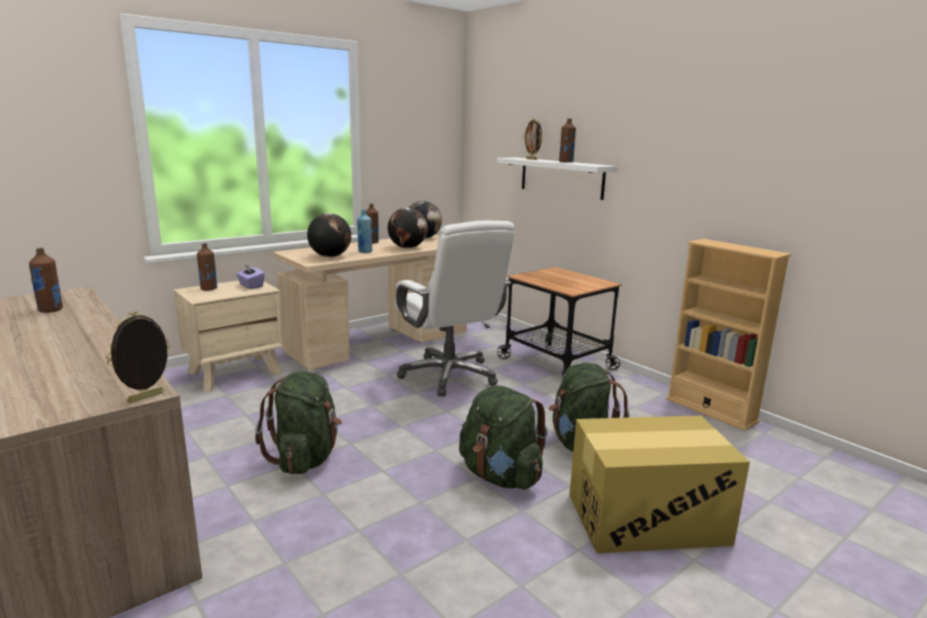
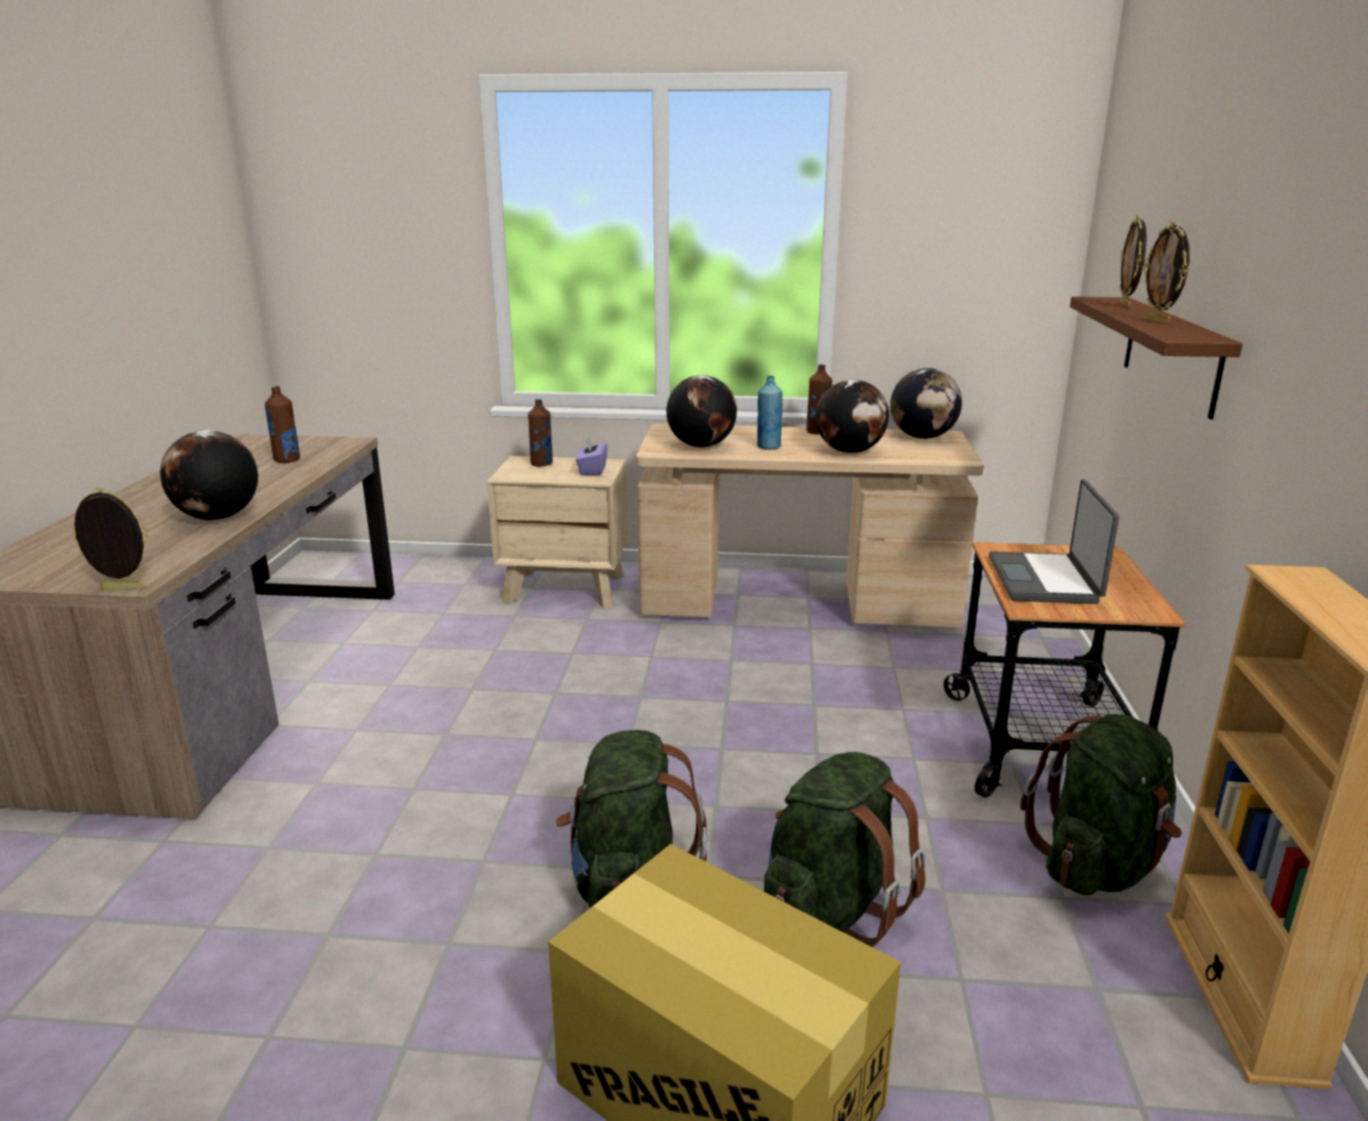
camera: 45 degrees right, 5 degrees up
(97, 348) = (217, 518): none -> globe
(305, 458) = (465, 734): green backpack -> green backpack (1098, 865)
(449, 375) = (816, 694): white office chair -> none
(558, 282) = (1046, 580): none -> laptop
(561, 177) = (1171, 354): white shelf -> brown shelf
(566, 162) = (1157, 322): brown bottle -> picture frame

